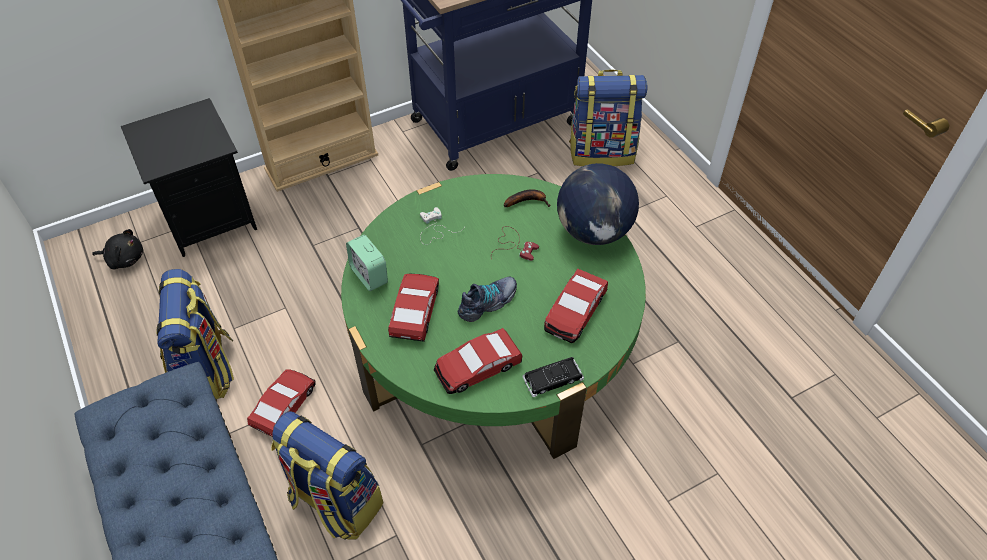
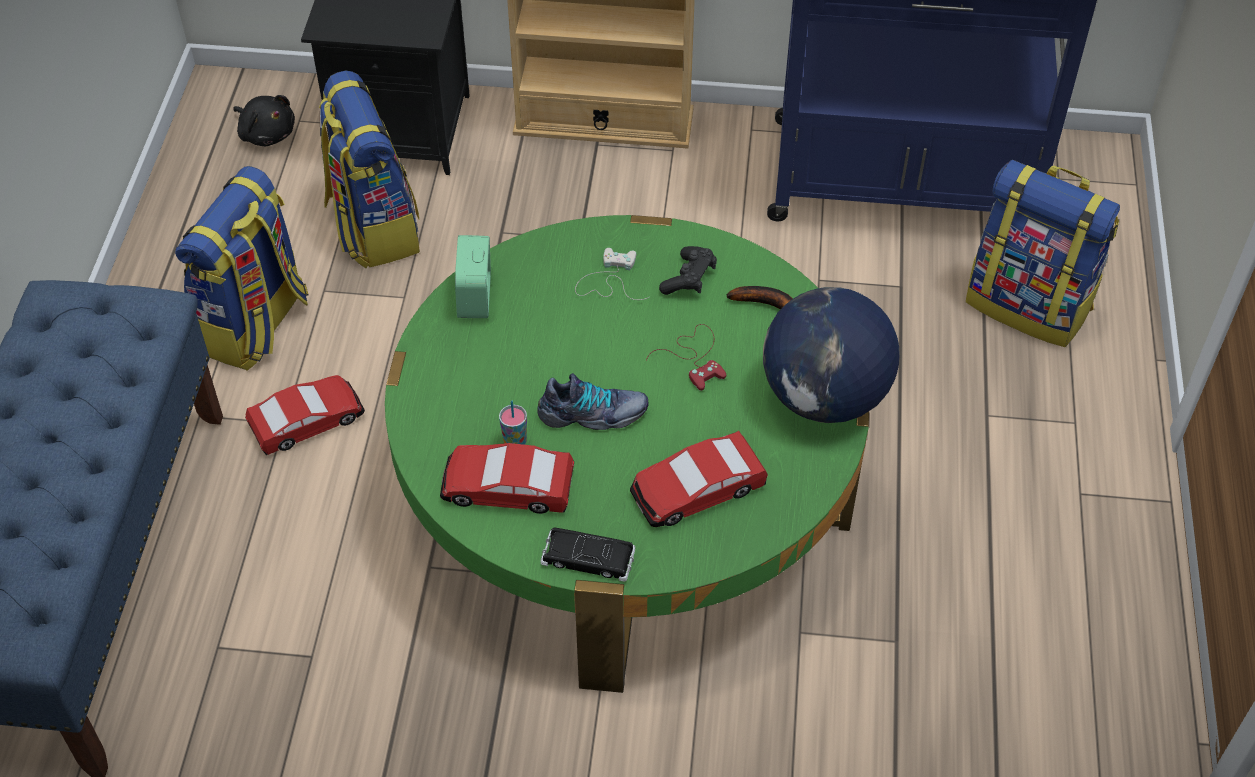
camera: 35 degrees right, 0 degrees up
(334, 502) = (274, 572): backpack -> backpack (373, 226)
(415, 311) = (493, 373): toy car -> none
(460, 341) = (515, 443): none -> cup
(475, 208) = (689, 279): none -> black game controller

